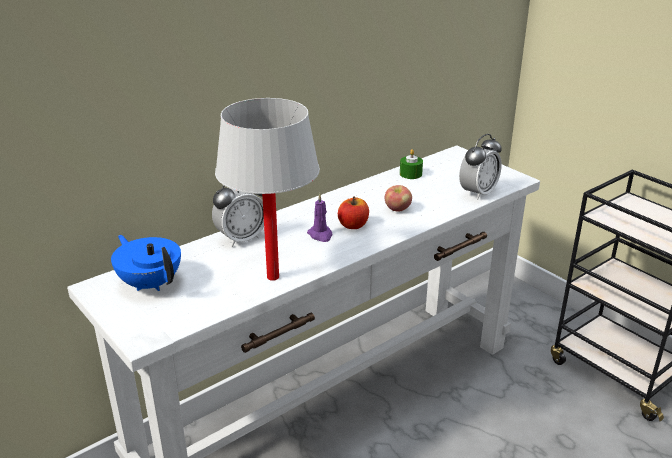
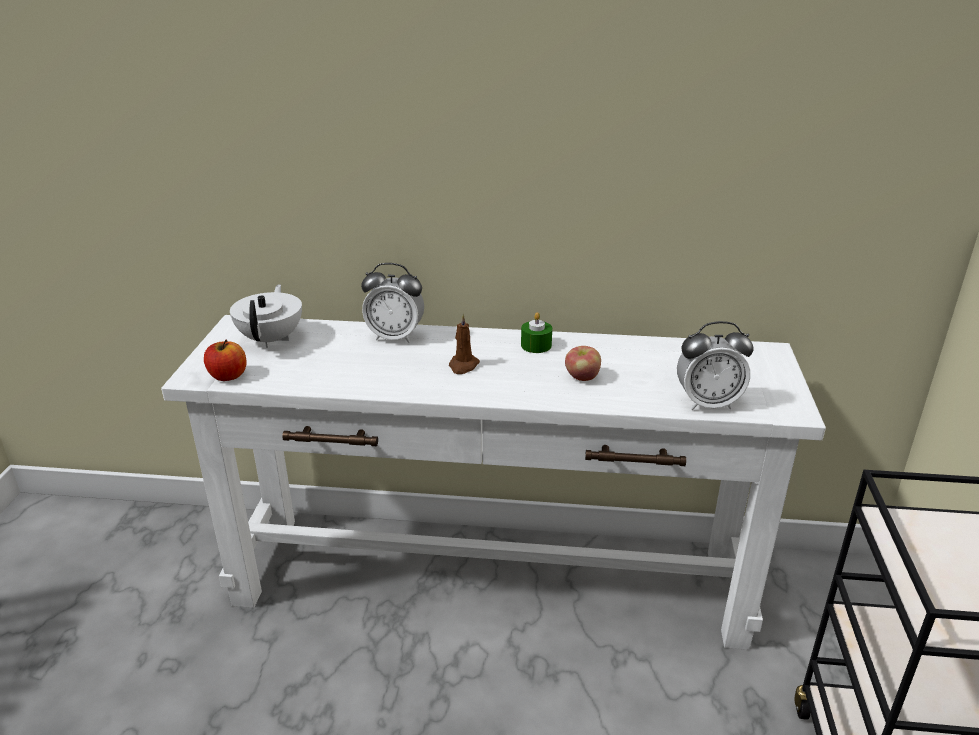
camera: 45 degrees right, 0 degrees up
(150, 283) = (272, 339): blue teapot -> white teapot
(273, 277) = (358, 380): white table lamp -> none
(320, 235) = (463, 366): purple candle -> brown candle
(353, 225) = (509, 371): apple -> apple (228, 376)
(410, 174) = (667, 350): green candle -> green candle (536, 345)

